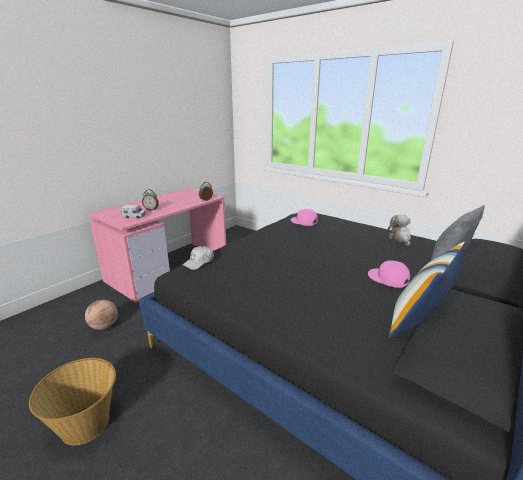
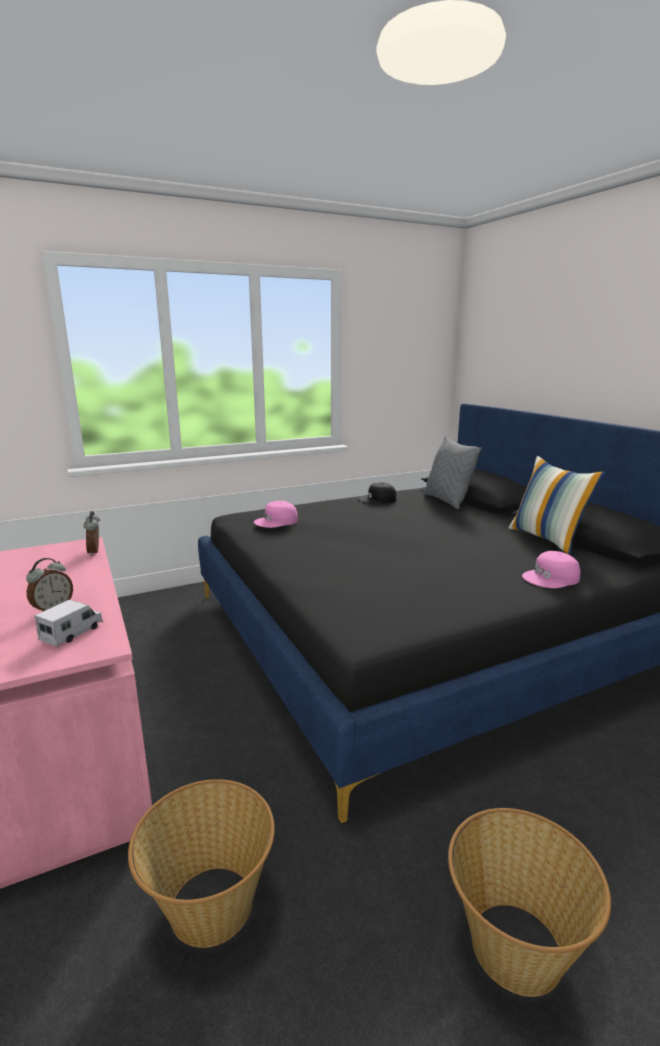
camera: 65 degrees left, 5 degrees down
(104, 326) = (210, 906): basketball -> basket
(199, 262) = (340, 613): white cap -> none
(388, 278) = (464, 527): pink cap -> pink cap (551, 578)
(400, 238) = (378, 499): plush toy -> black cap

